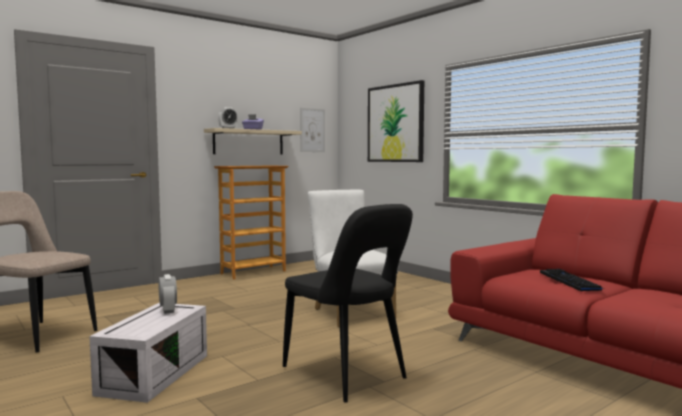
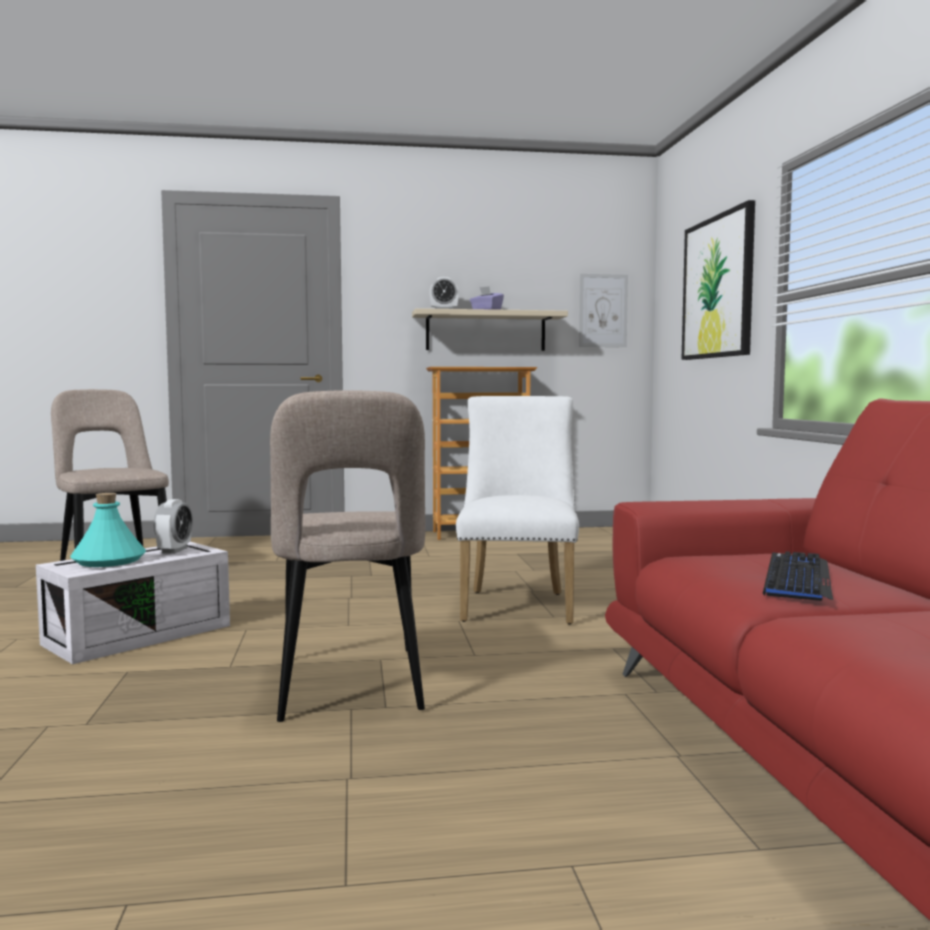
camera: 30 degrees right, 0 degrees up
(141, 324) = (109, 561): none -> turquoise bottle
(347, 375) = (350, 687): black chair -> beige chair

